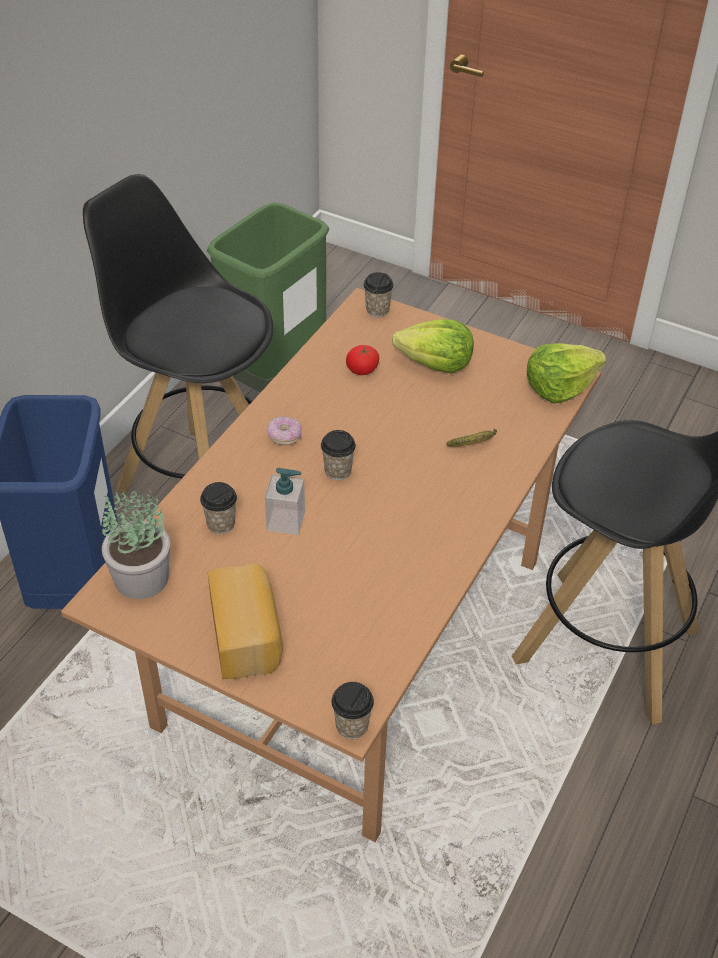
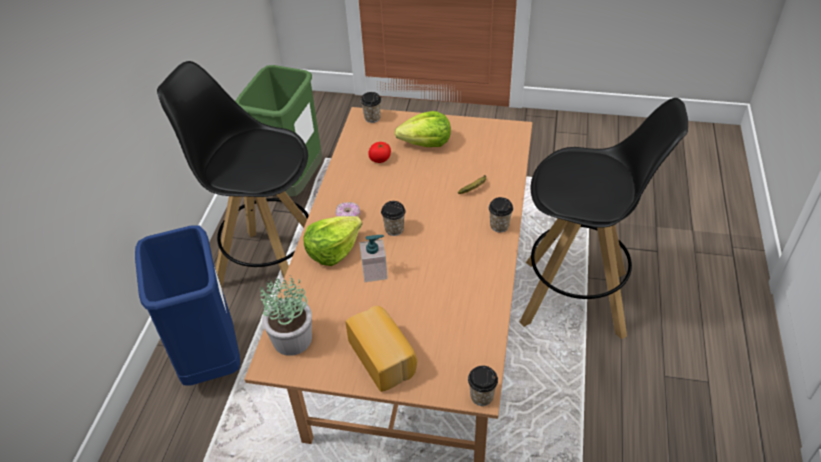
camera: 15 degrees left, 0 degrees up
(221, 524) = (331, 286): cup -> cup (499, 226)
(559, 386) = (511, 138): lettuce -> lettuce (333, 250)

